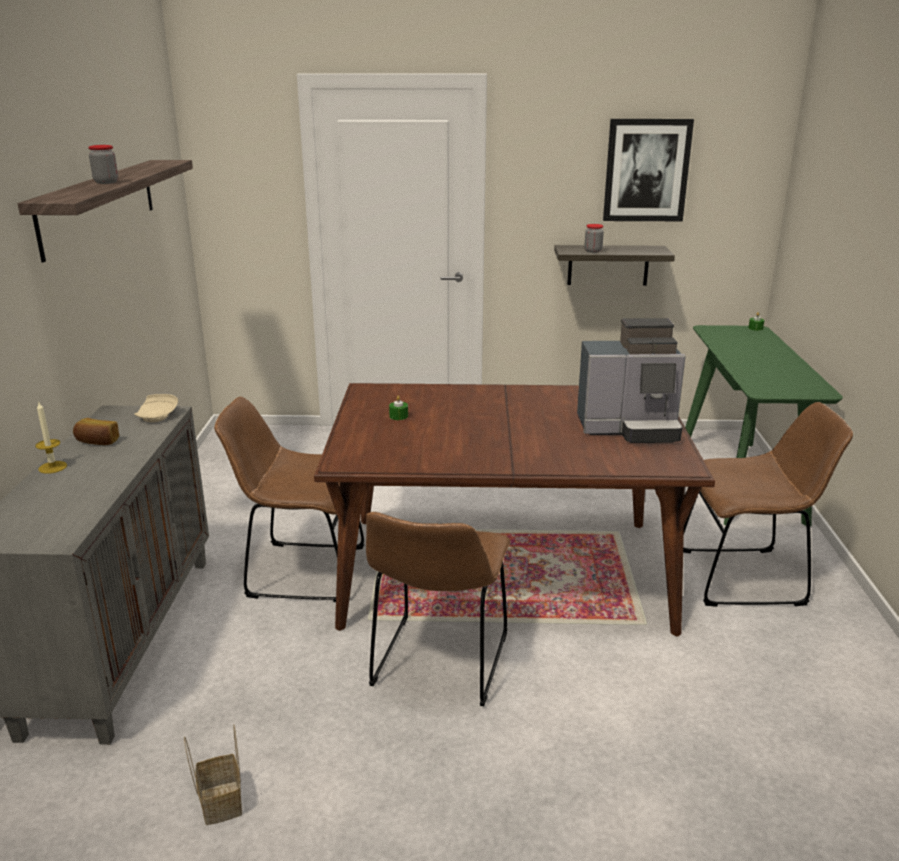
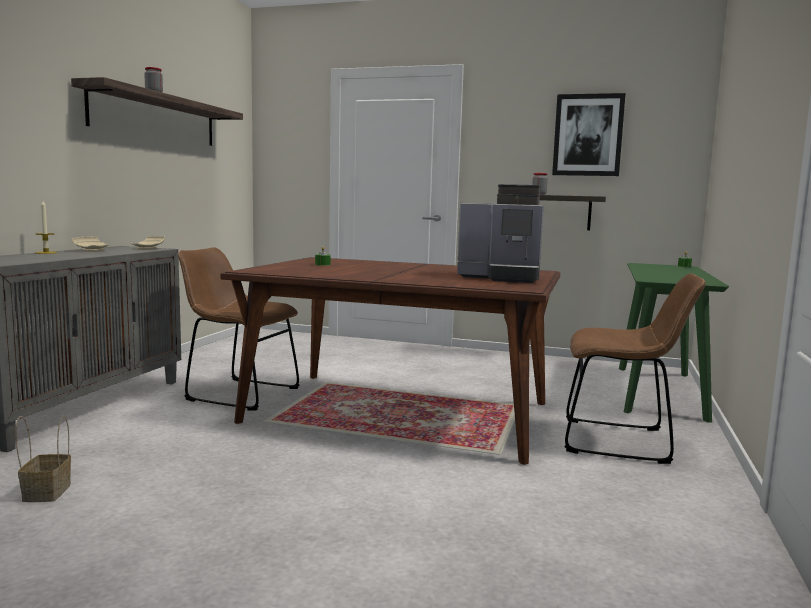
camera: 15 degrees right, 15 degrees down
(97, 442) = (92, 250): bread -> beige plate
(438, 665) = (295, 450): brown chair -> none

